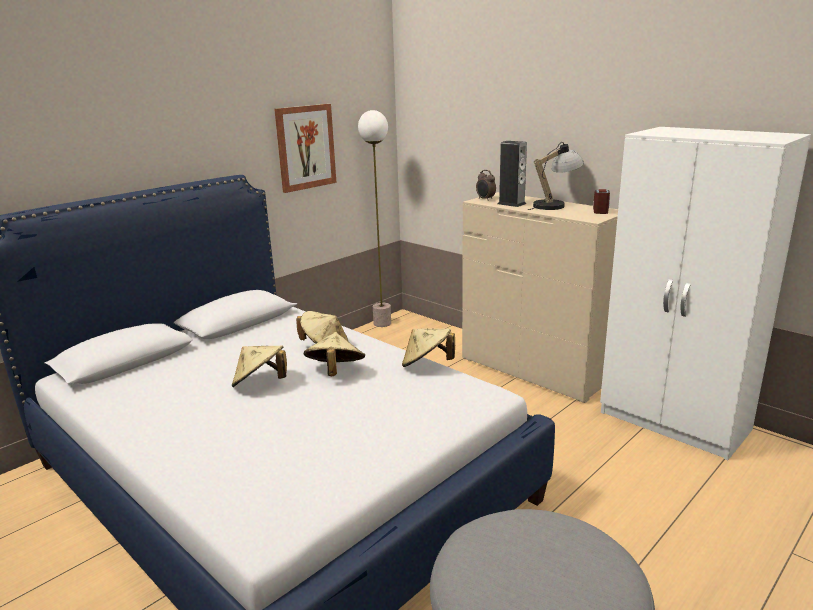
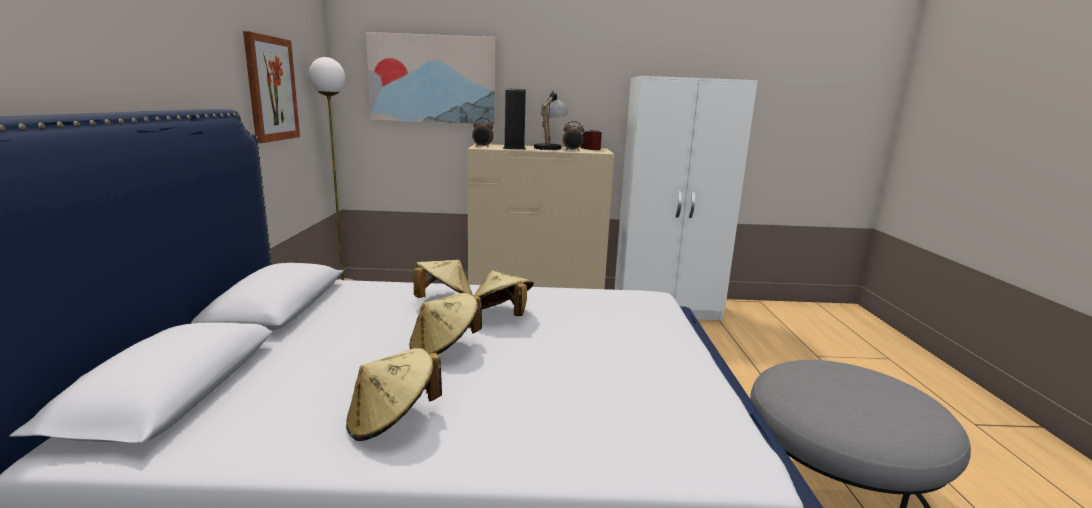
camera: 45 degrees left, 5 degrees down
(427, 364) = (565, 290): beige hat -> beige hat (392, 420)
(467, 124) = (432, 79): none -> picture
(564, 213) = (572, 150): none -> alarm clock

